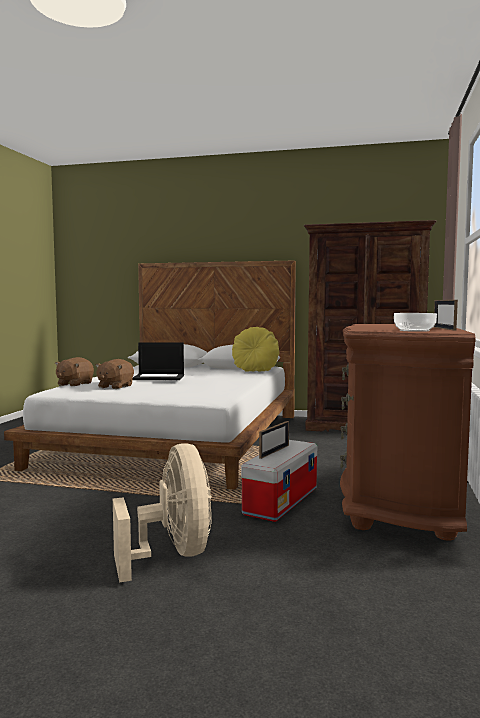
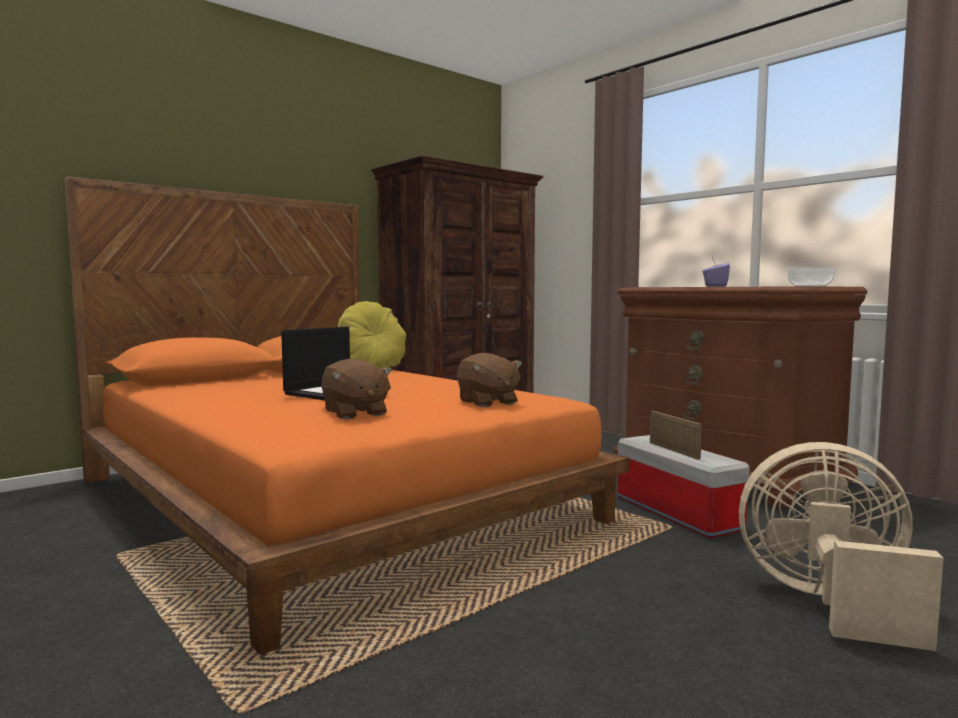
camera: 55 degrees left, 0 degrees up
(74, 384) = (264, 425): brown plush toy -> brown plush toy (487, 402)
(179, 439) = (329, 499): white bed -> orange bed
(377, 326) = (715, 286): none -> purple tissue box
(444, 328) = (774, 286): picture frame -> none

